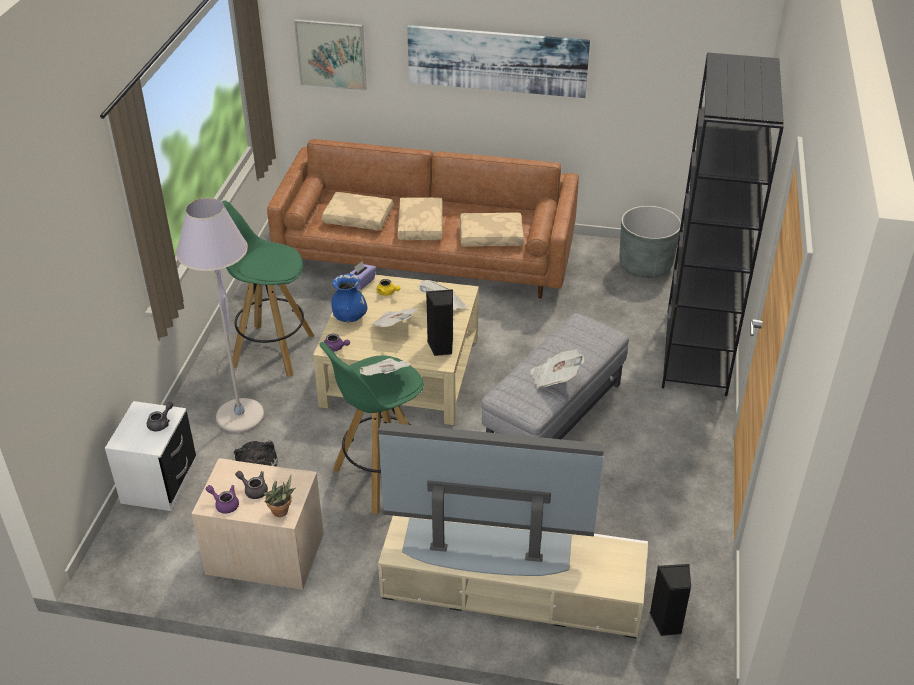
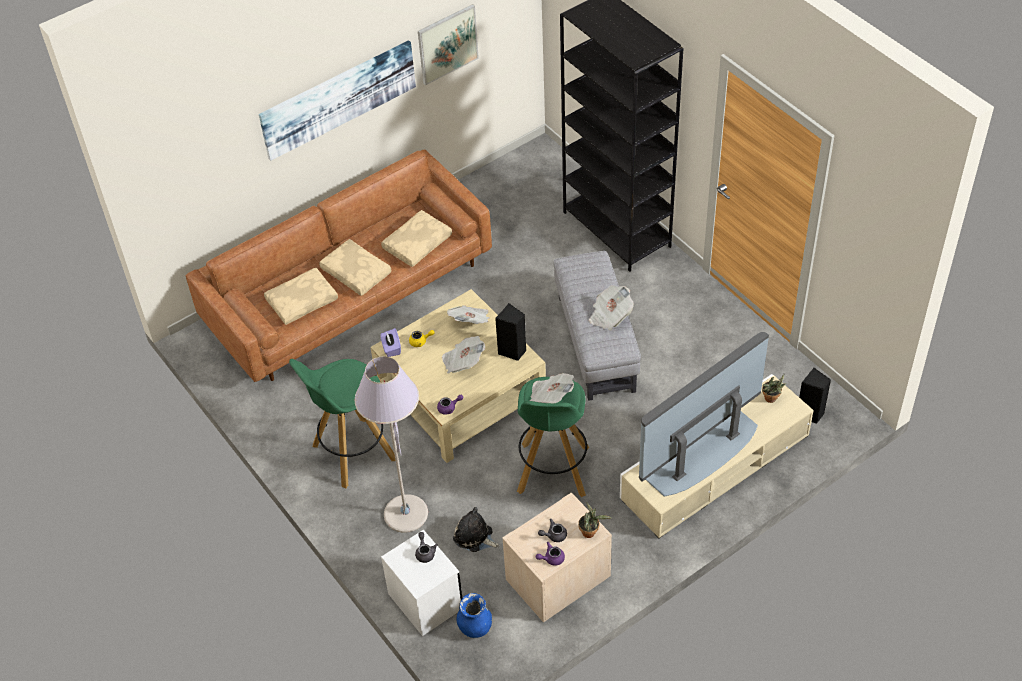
camera: 45 degrees left, 10 degrees up
(331, 54) = (194, 178): picture -> picture (447, 44)
(349, 317) = (423, 379): blue vase -> blue vase (474, 627)
(615, 561) = (772, 399): none -> potted plant
(645, 265) = (505, 187): grey planter -> none

